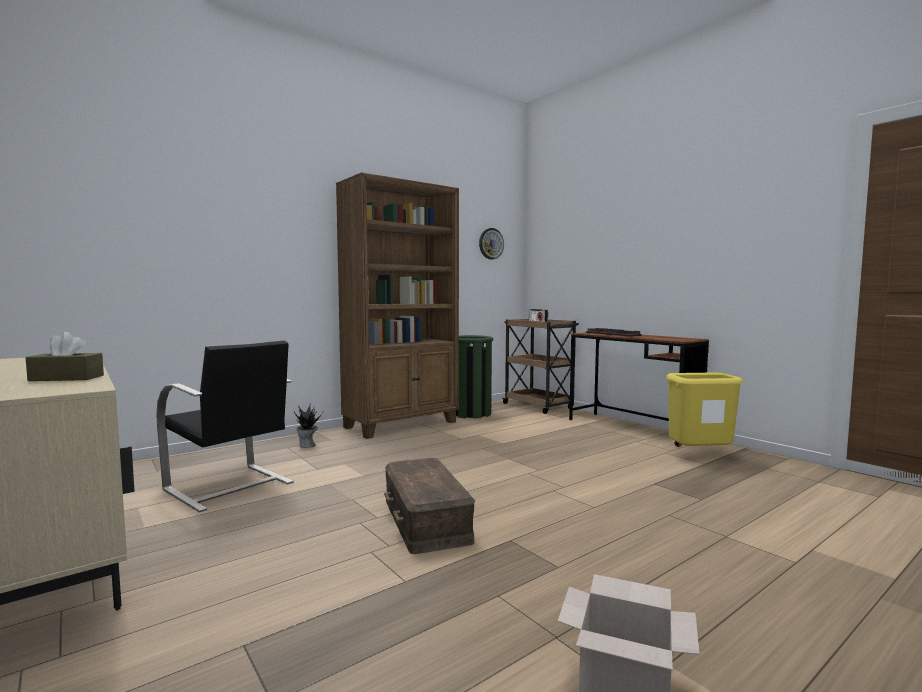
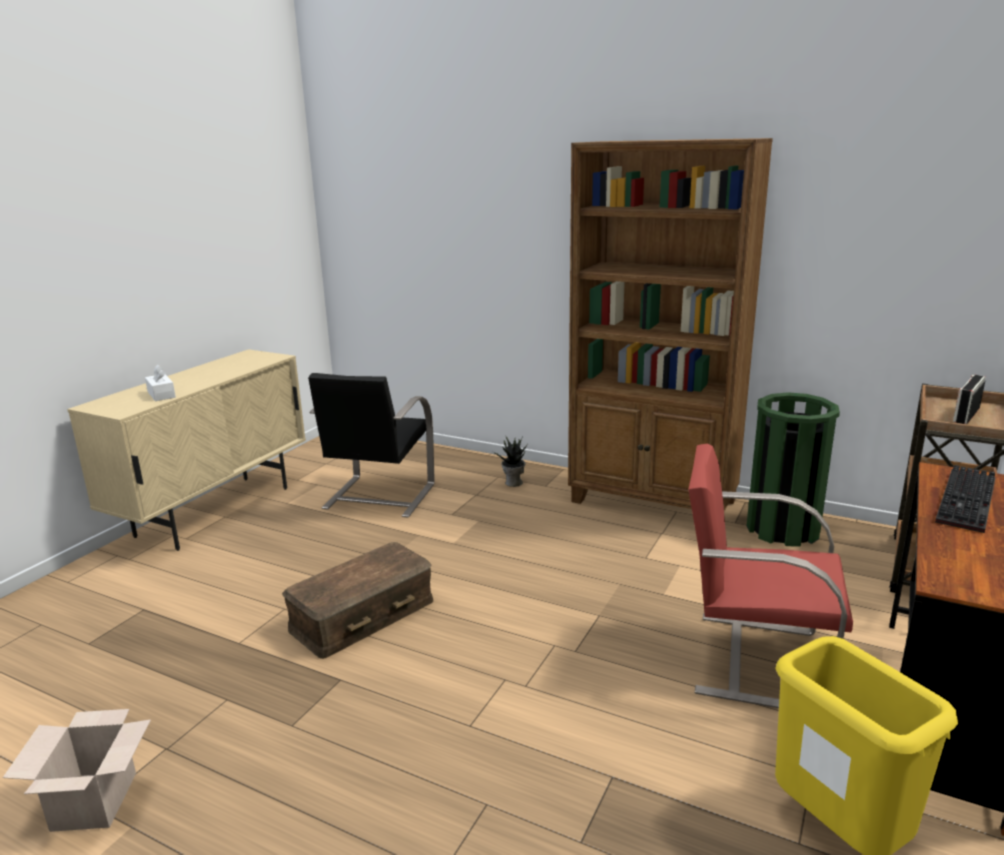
camera: 65 degrees right, 15 degrees up
(66, 378) = (161, 394): brown tissue box -> white tissue box
(491, 243) = (934, 219): wall clock -> none
(576, 442) = (753, 659): none -> red chair

